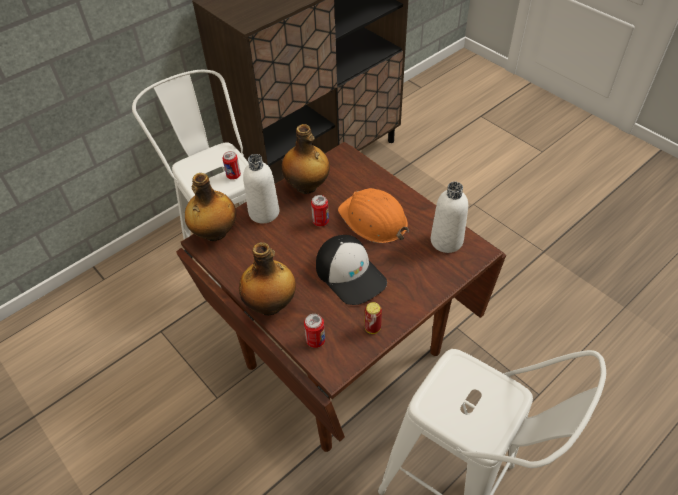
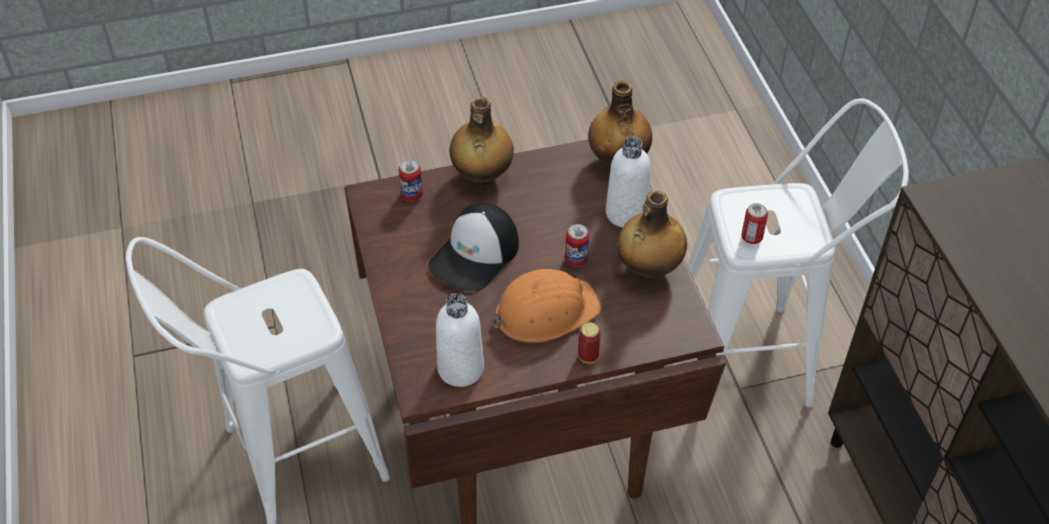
camera: 115 degrees right, 0 degrees up
(350, 274) = (475, 255): cap -> cap turned 45 degrees counterclockwise
(372, 328) = (392, 244): can -> can (588, 356)

